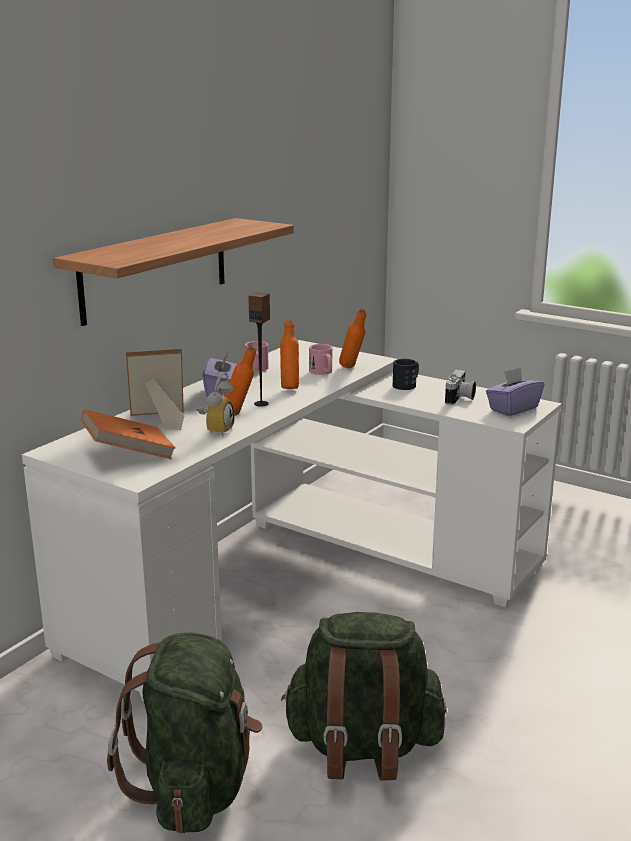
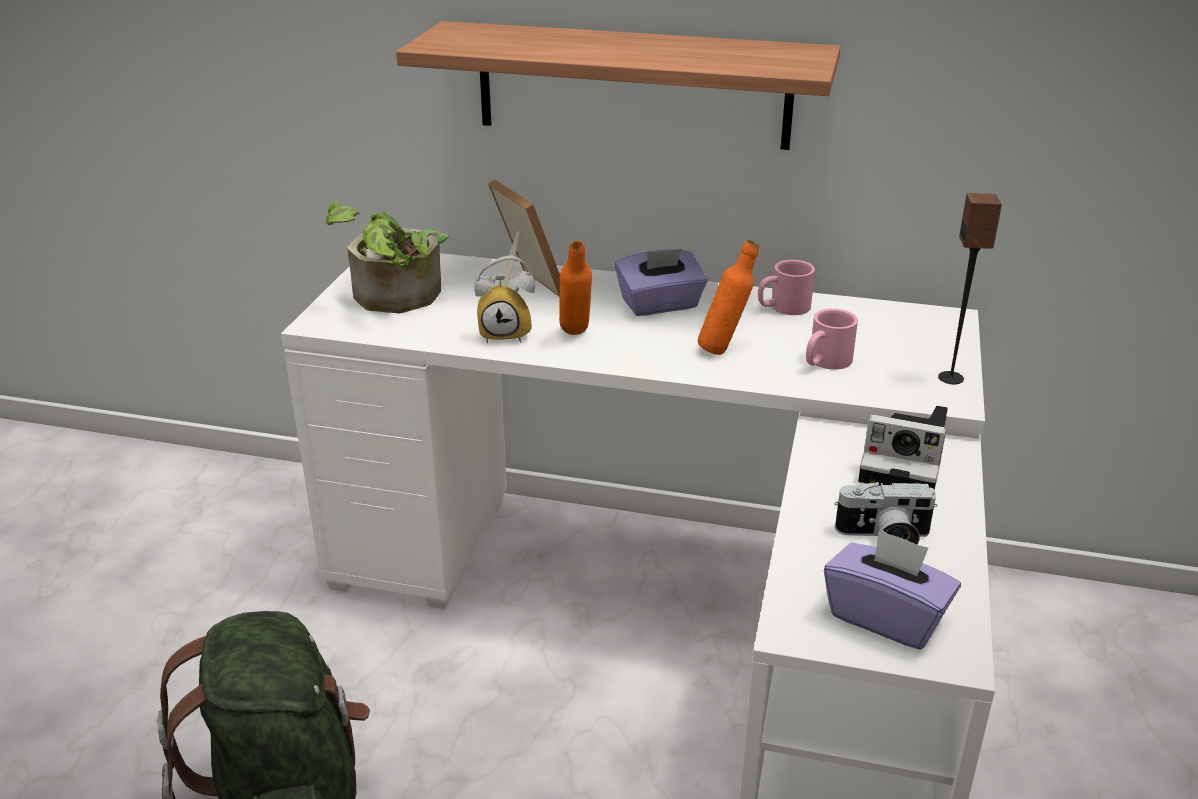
camera: 70 degrees right, 10 degrees up
(129, 454) = (394, 300): orange book -> potted plant
(195, 786) = (192, 668): green backpack -> none
(261, 403) = (633, 342): speaker -> speaker (951, 378)
(352, 368) = (875, 385): orange bottle -> none
(407, 384) = (906, 464): black mug -> camera

